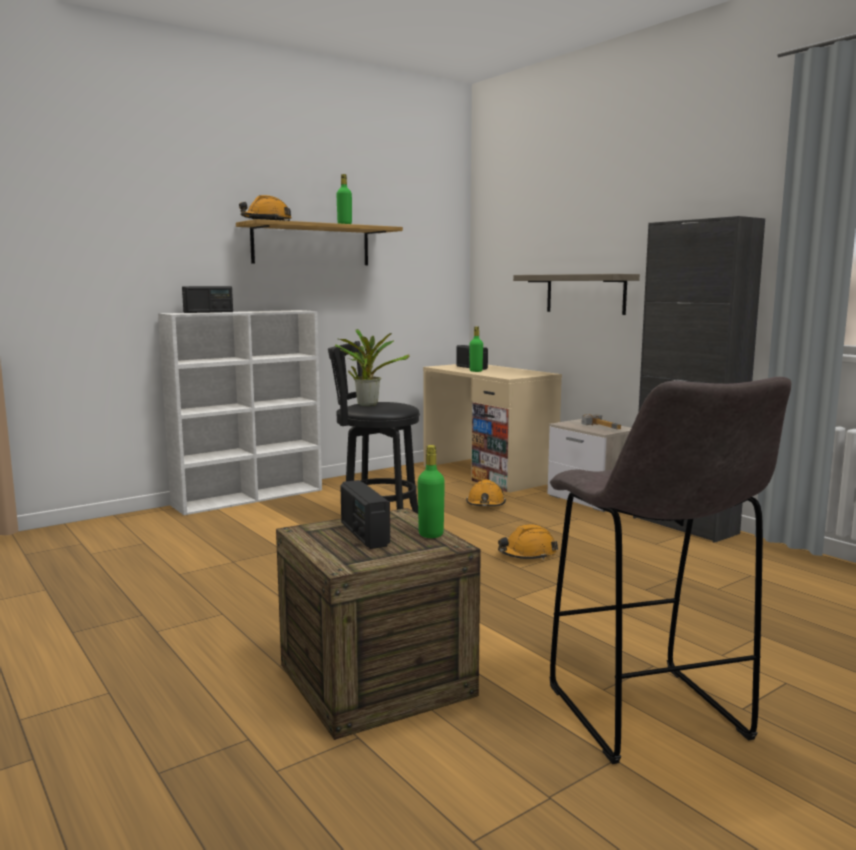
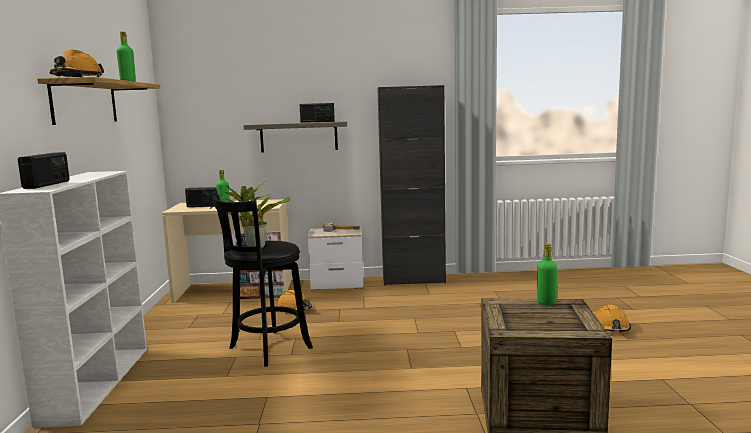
camera: 55 degrees left, 0 degrees up
(364, 534) = (530, 317): radio -> radio (317, 122)
(527, 554) = (400, 324): orange hard hat -> orange hard hat (611, 327)
(649, 715) = (624, 359): grey stool -> none

